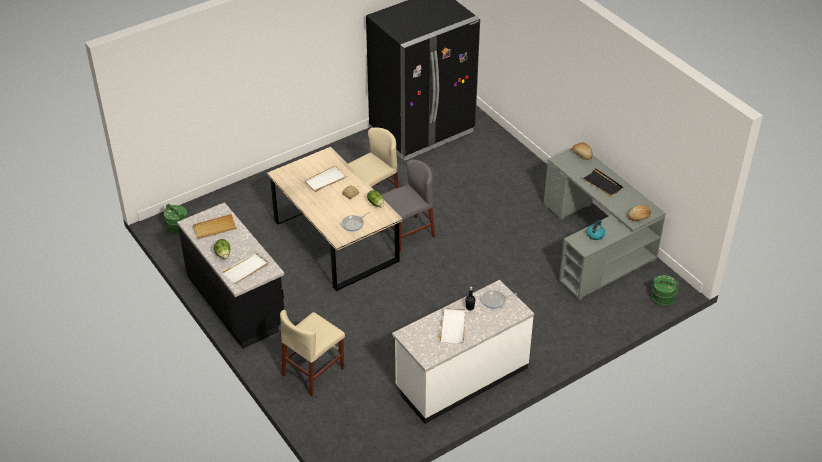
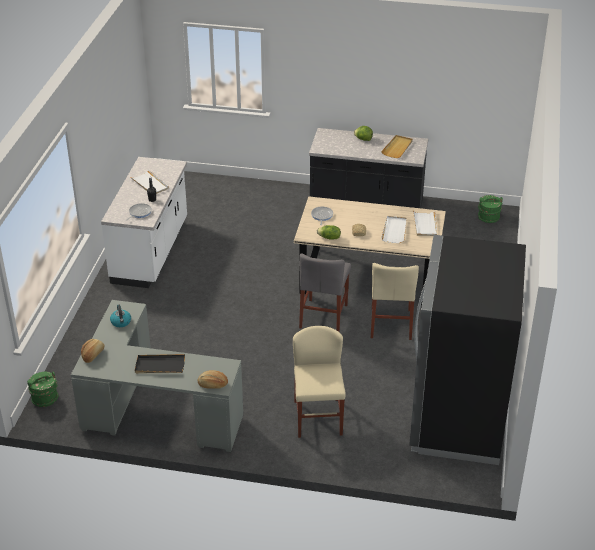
camera: 135 degrees right, 5 degrees down
(245, 269) = (335, 141): white tray -> white tray (425, 224)
(313, 372) = (254, 201): beige chair -> beige chair (318, 418)

